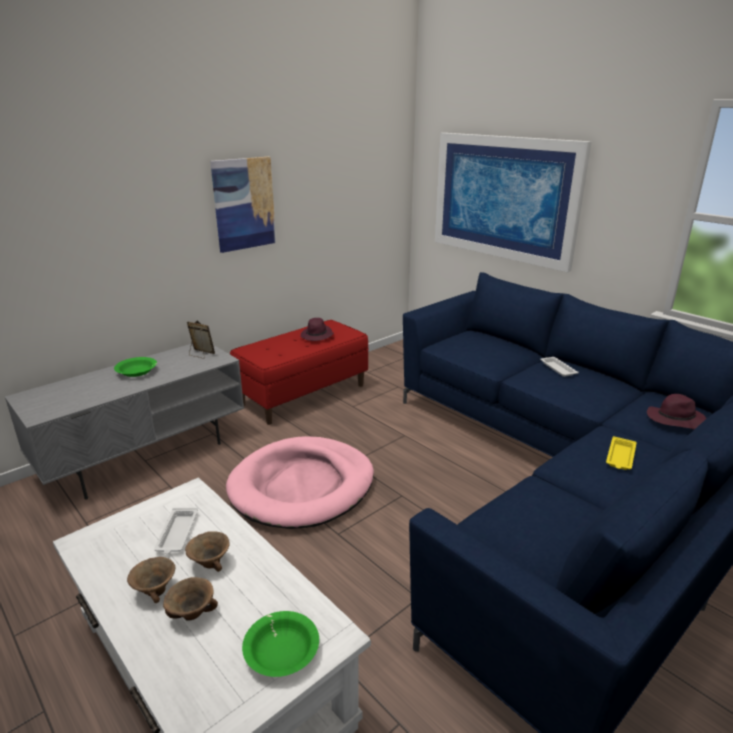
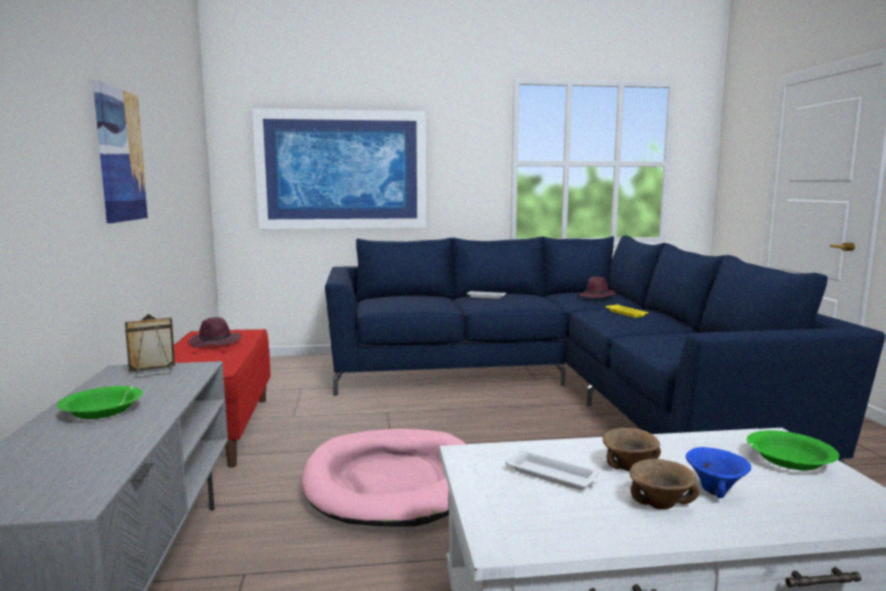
camera: 55 degrees left, 15 degrees down
(193, 614) = (714, 490): brown bowl -> blue bowl

